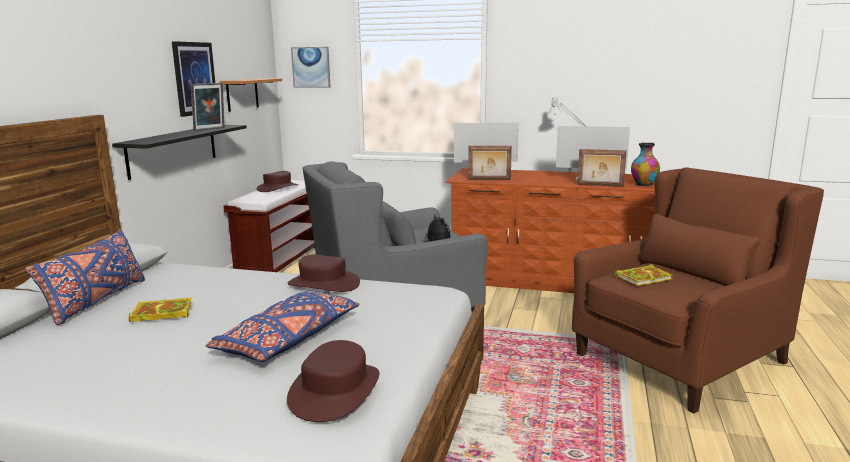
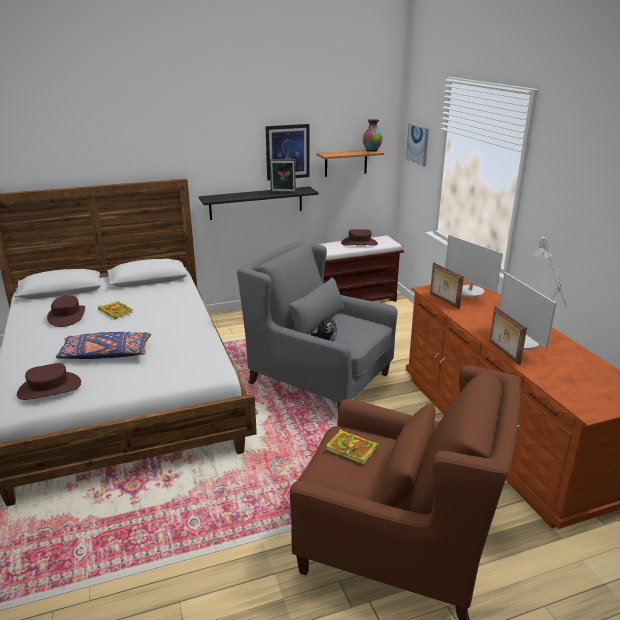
camera: 55 degrees right, 10 degrees up
(96, 301) = (120, 291): blue pillow -> none
(323, 284) = (192, 332): brown hat -> brown hat (67, 316)
(643, 185) = (547, 373): vase -> vase (371, 150)

